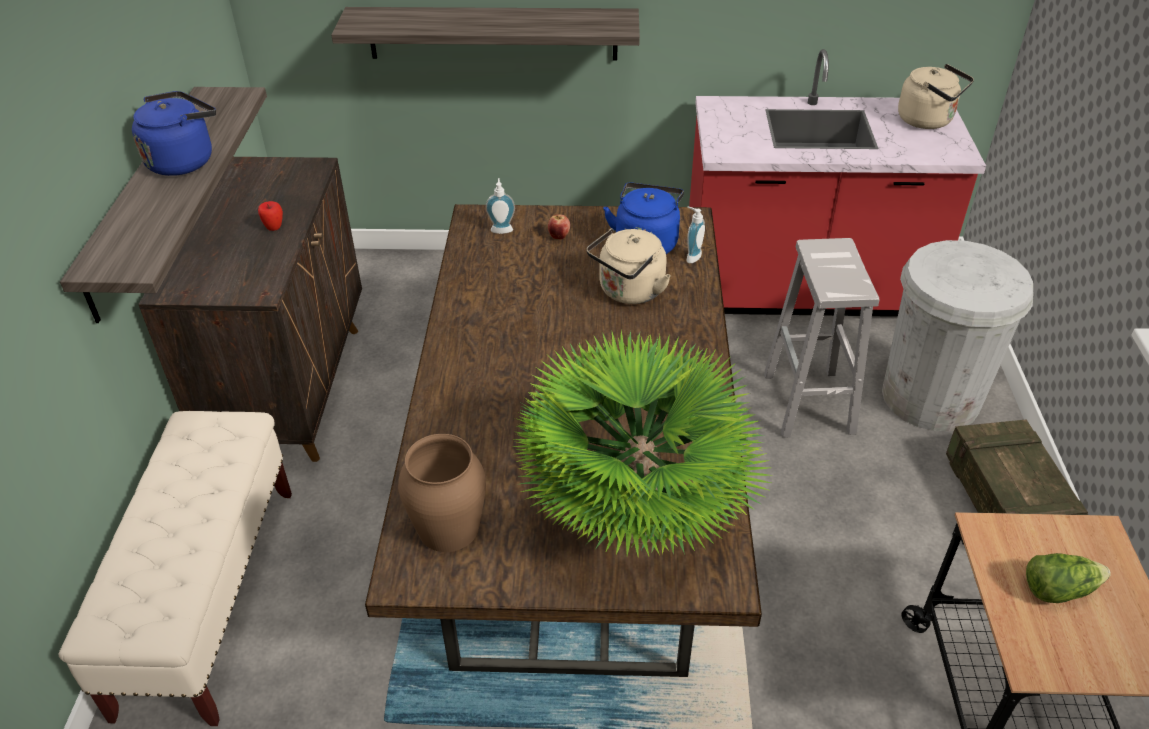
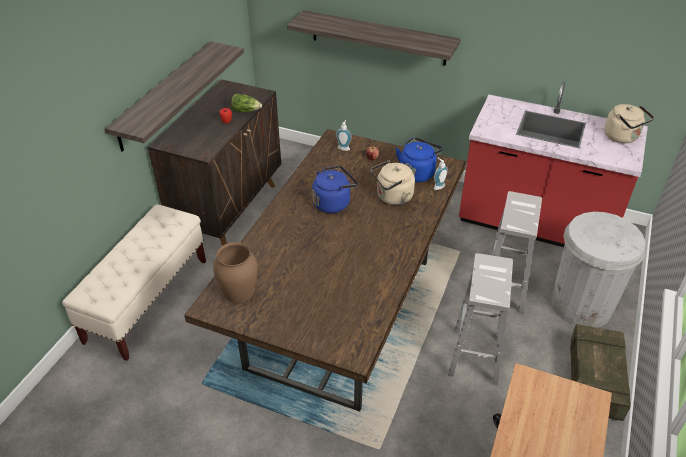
camera: 20 degrees right, 0 degrees up
(184, 160) = (186, 79): blue kettle -> blue kettle (333, 203)
(636, 519) = (330, 313): potted plant -> none
(822, 524) = (475, 357): none -> white stool
(1058, 589) = (549, 419): lettuce -> lettuce (246, 111)

